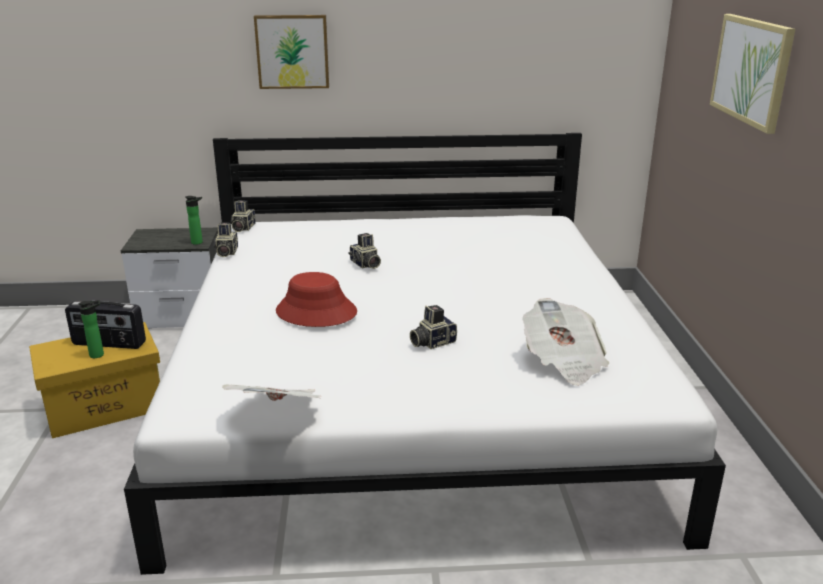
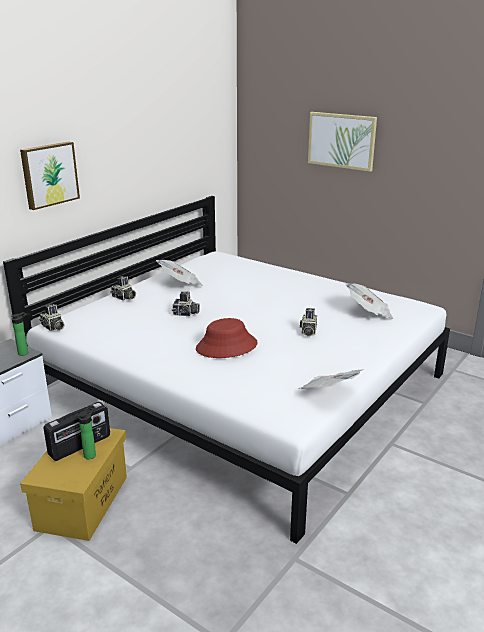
camera: 50 degrees left, 0 degrees up
(226, 252) = (85, 345): camera -> camera (124, 298)
(433, 234) = (180, 284): none -> newspaper

